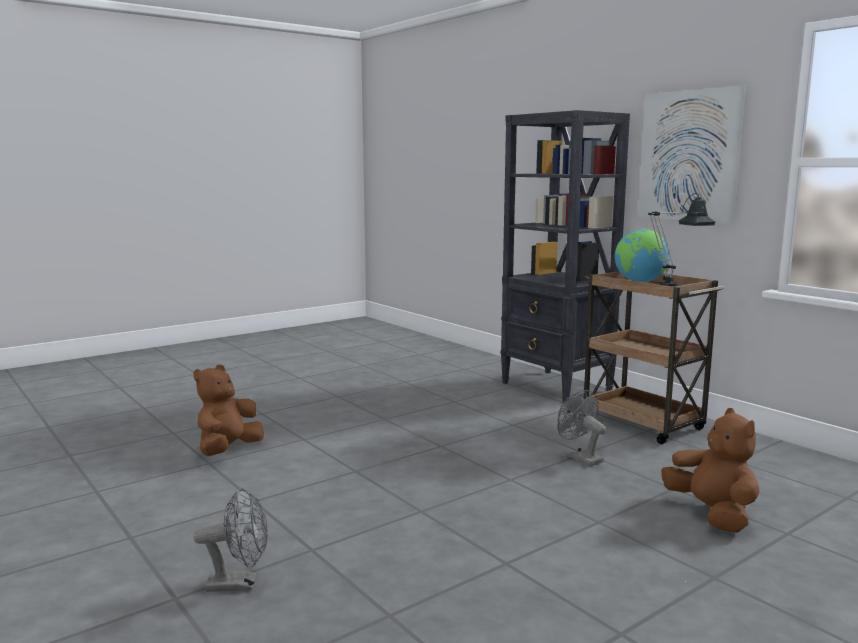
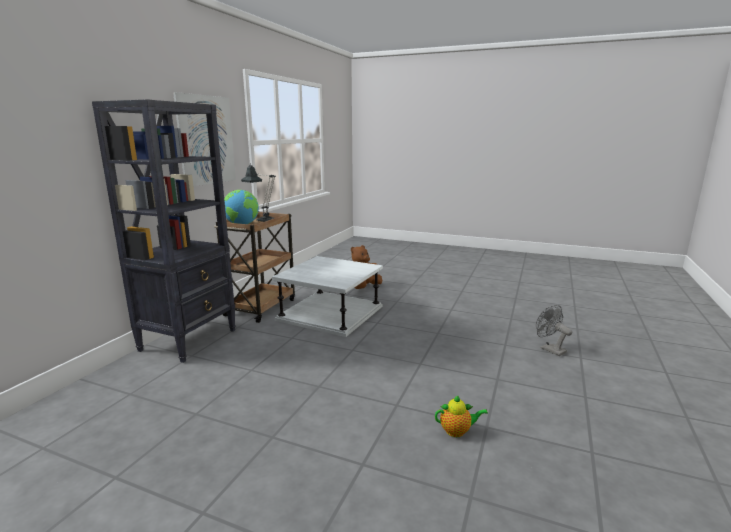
camera: 120 degrees left, 5 degrees up
(228, 450) = (457, 431): brown plush toy -> teapot
(580, 458) = (330, 313): grey fan -> white side table

